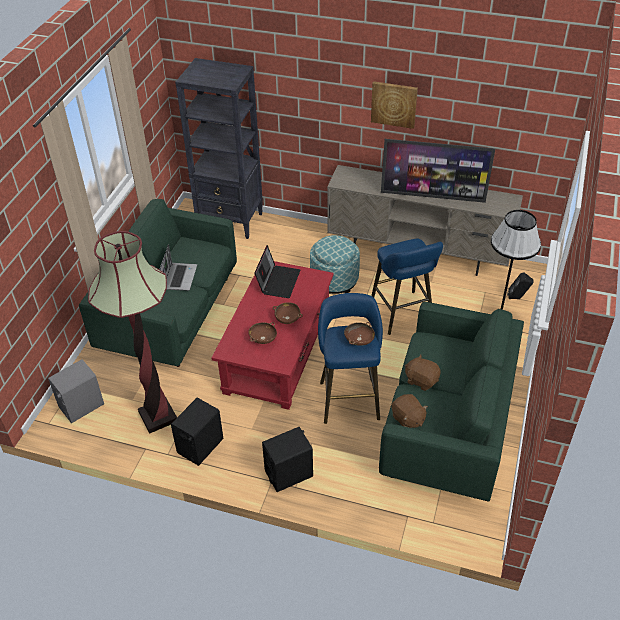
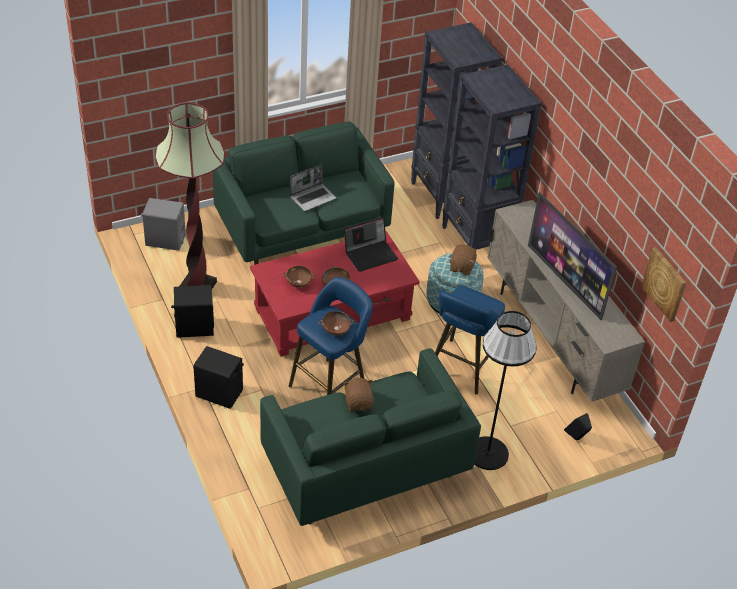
camera: 45 degrees right, 0 degrees up
(292, 233) = (476, 241): none -> black bookcase
(394, 104) = (579, 168): picture -> picture (665, 283)
(407, 419) = (307, 415): brown plush toy -> brown plush toy (461, 267)

